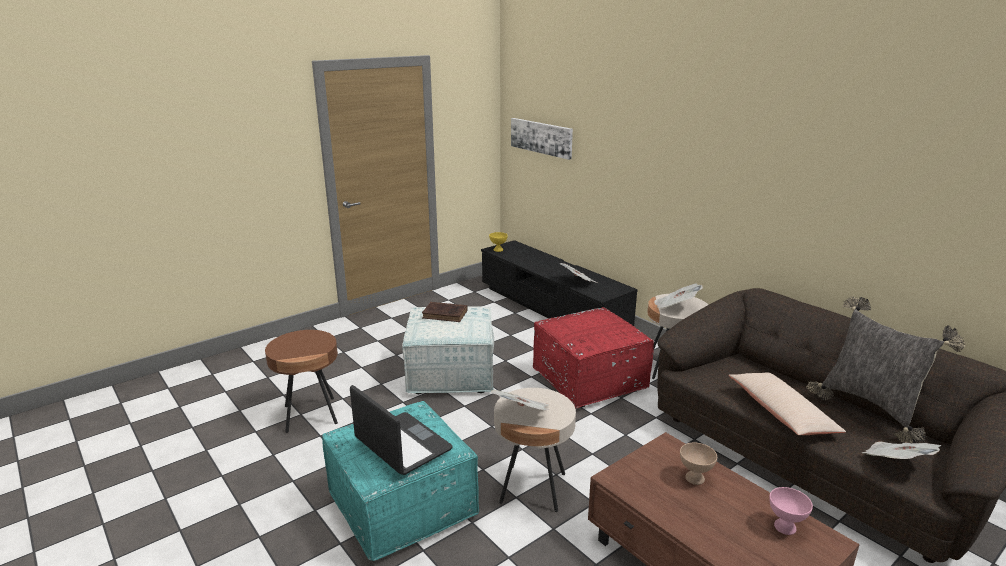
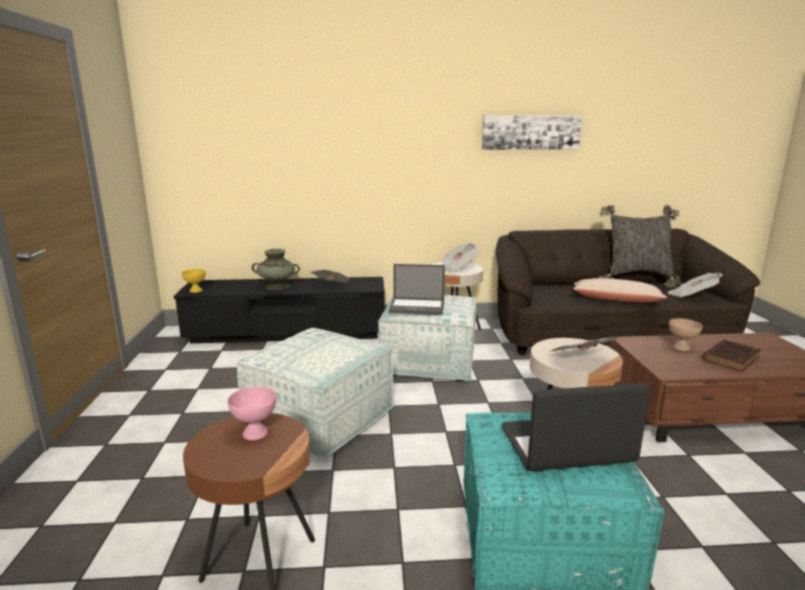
camera: 55 degrees left, 5 degrees down
(446, 314) = (300, 346): brown book -> brown book (731, 358)
(541, 137) = (220, 146): picture -> picture (530, 132)
(546, 266) = (277, 287): none -> turquoise vase
(576, 325) = (418, 307): none -> laptop
(589, 381) = (429, 362): red ottoman -> white ottoman
(785, 528) = (750, 343): pink bowl -> pink bowl (256, 434)

